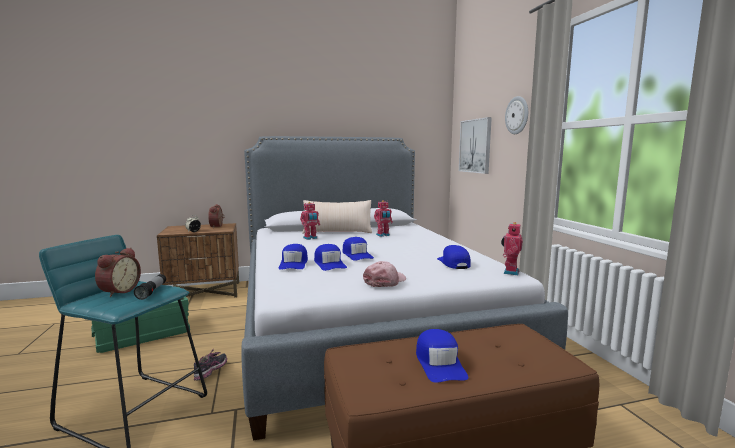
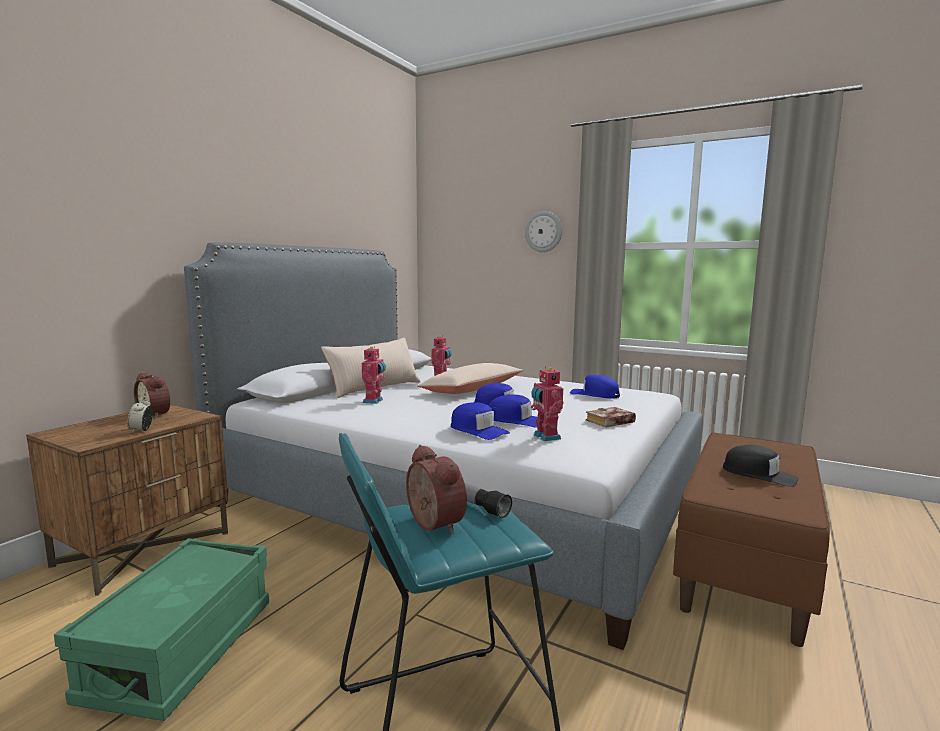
camera: 45 degrees left, 0 degrees up
(211, 373) = (430, 628): shoe -> none
(382, 243) = (472, 390): none -> beige pillow
(385, 281) = (609, 422): pink cap -> book
(439, 363) = (759, 474): blue cap -> black cap
(475, 146) = (470, 263): picture -> none
(509, 272) = (647, 392): toy robot -> toy robot (545, 437)

